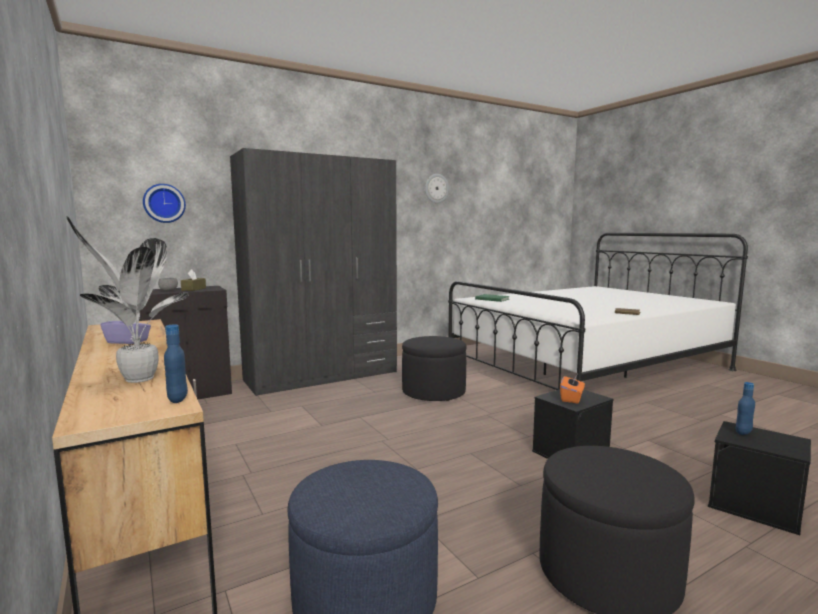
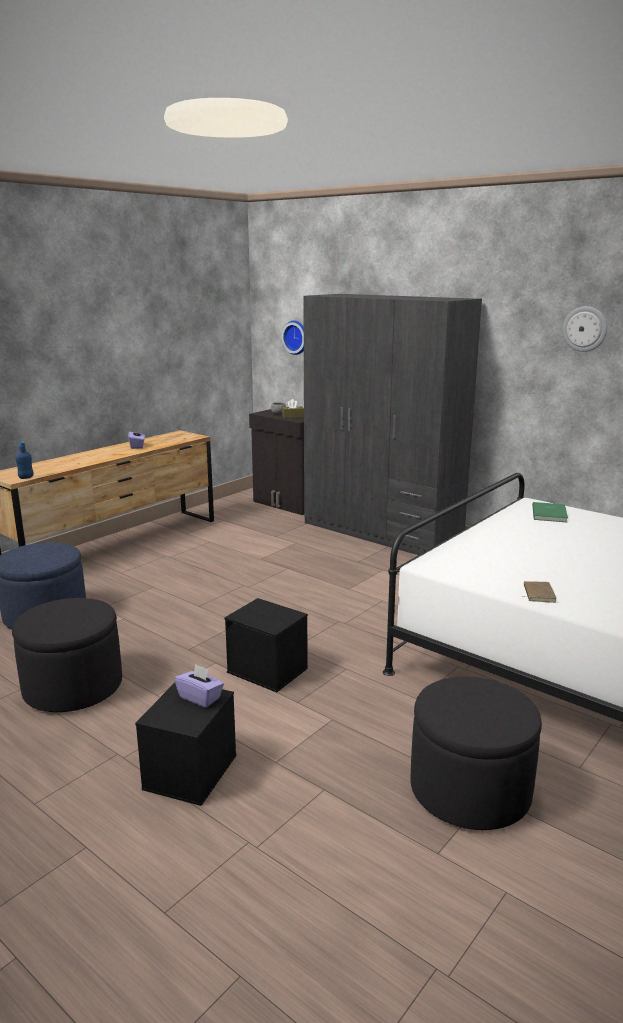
camera: 70 degrees right, 10 degrees up
(136, 379) = (58, 465): potted plant -> none
(433, 392) = (384, 587): black ottoman -> black ottoman (470, 790)
(571, 398) = (261, 614): orange tissue box -> none
(743, 432) = (200, 697): blue bottle -> purple tissue box

